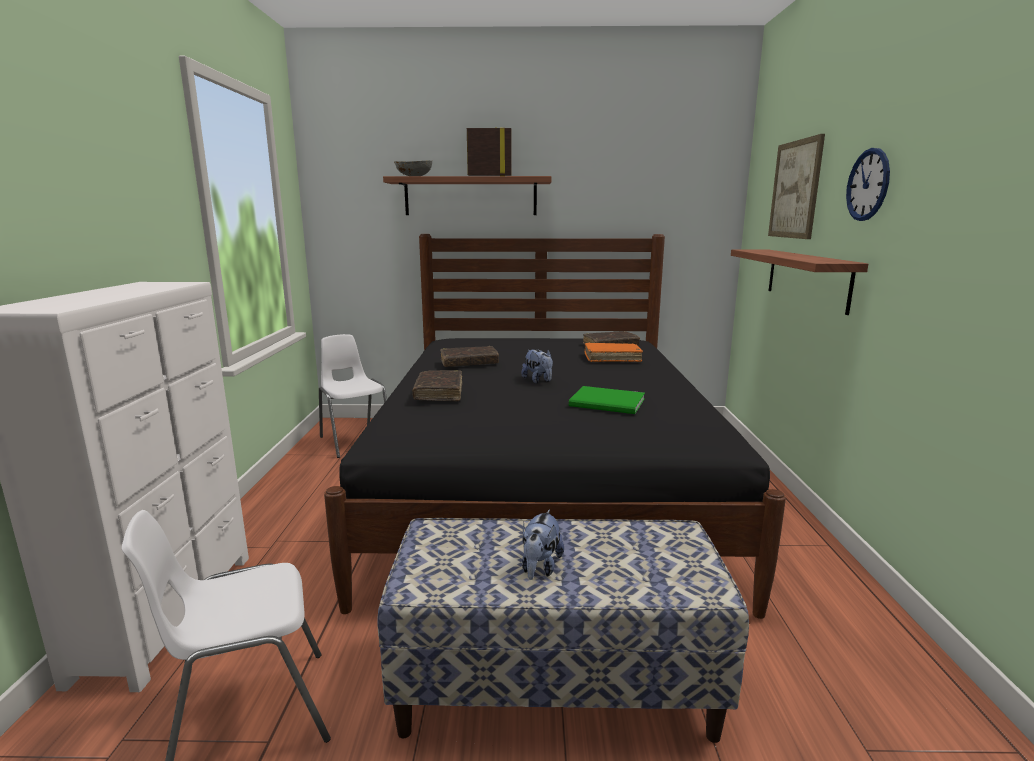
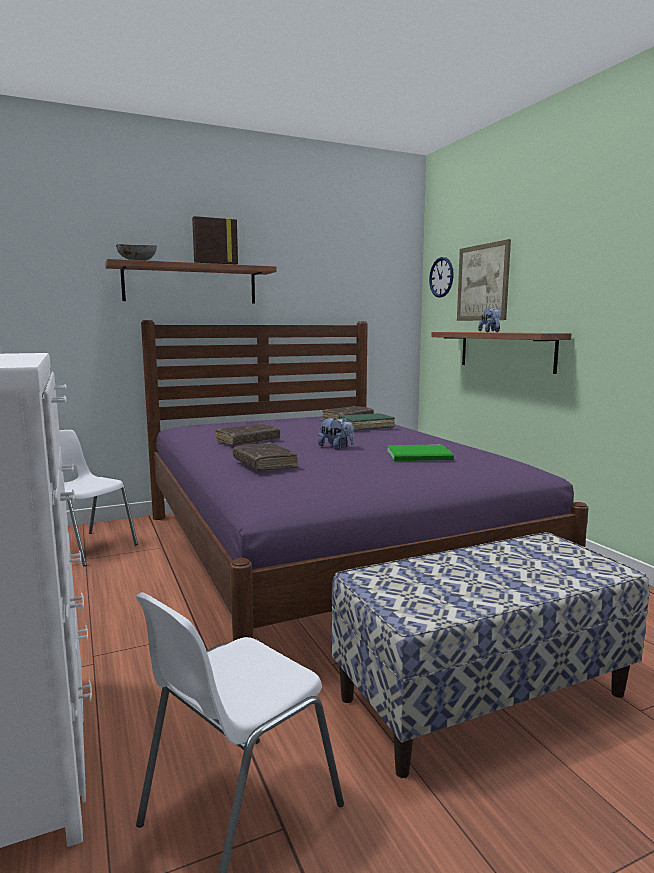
camera: 25 degrees left, 5 degrees down
(540, 567) = (487, 582): plush toy -> plush toy (490, 332)
(543, 488) = (324, 555): black bed -> purple bed
(612, 358) = (366, 427): orange book -> green book
(868, 185) = (562, 276): wall clock -> wall clock (441, 277)

